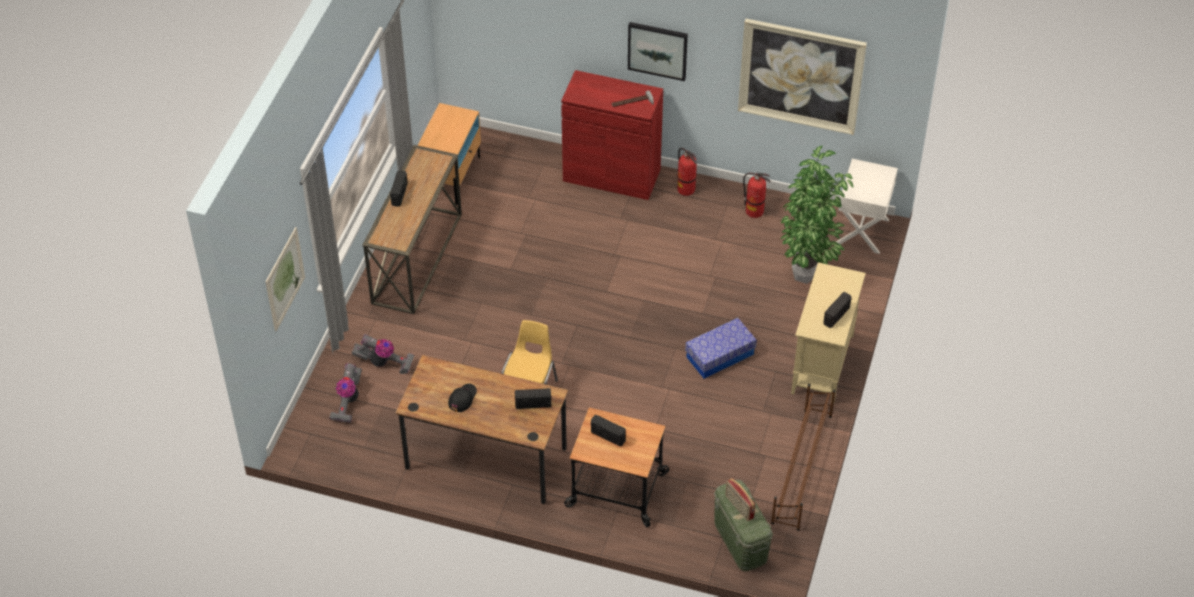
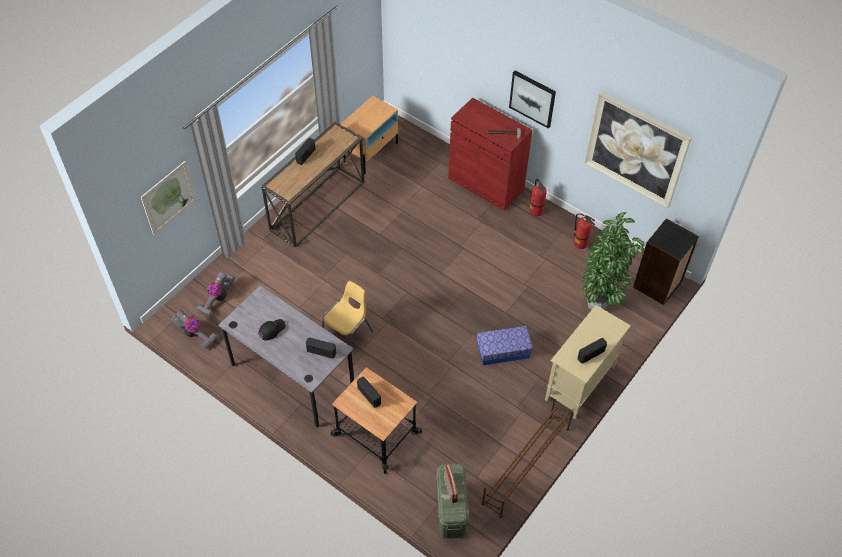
camera: 20 degrees right, 5 degrees up
(384, 363) = (256, 278): vacuum cleaner -> vacuum cleaner (194, 334)
(486, 458) = (292, 376): brown desk -> grey desk
(862, 232) = (658, 284): white nightstand -> black bookcase

